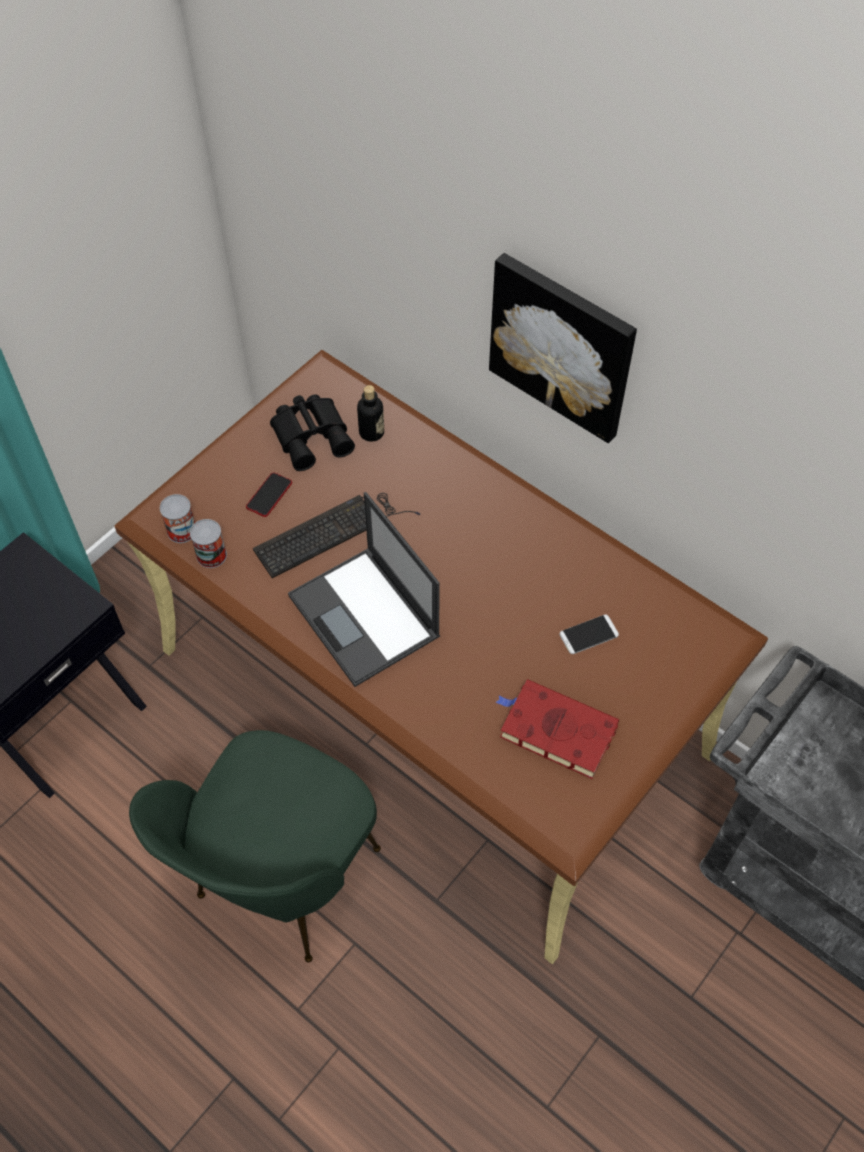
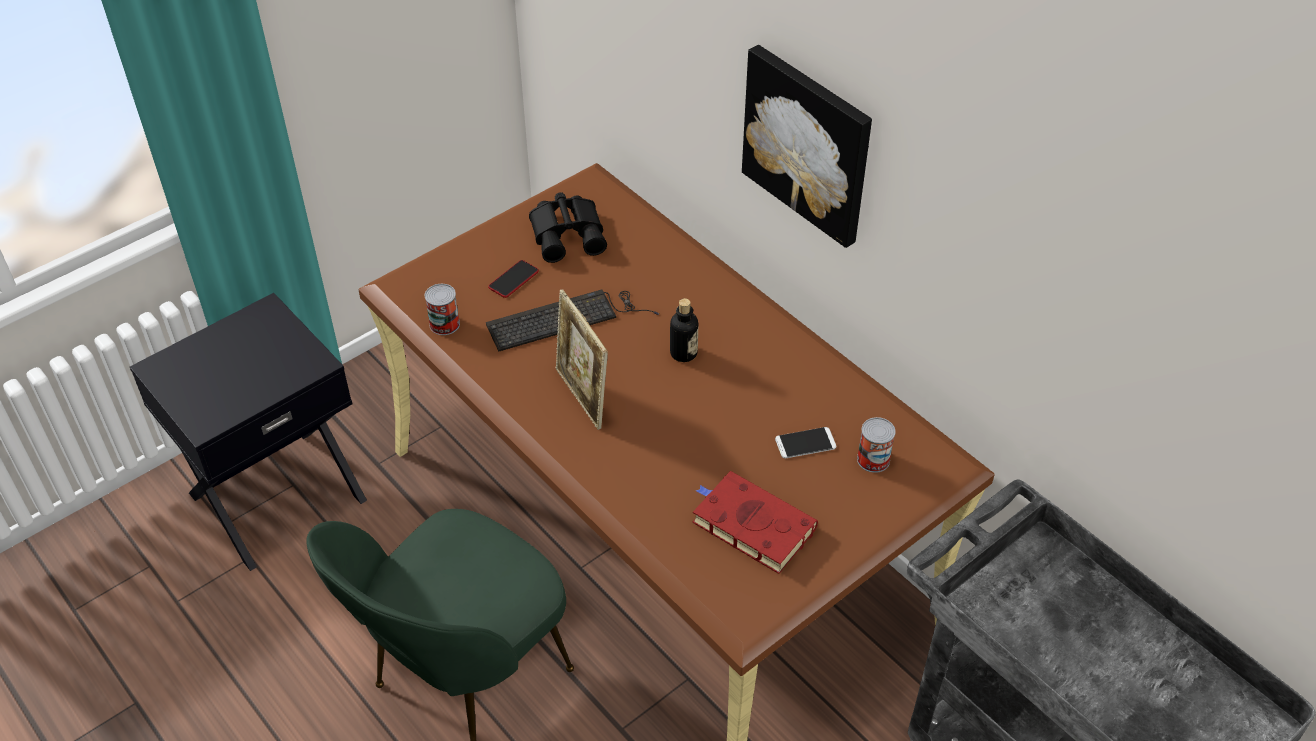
camera: 10 degrees right, 10 degrees down
(182, 530) = (421, 299): can -> can (873, 459)
(365, 617) = (582, 397): laptop -> picture frame
(371, 432) = (627, 238): bottle -> bottle (683, 353)

